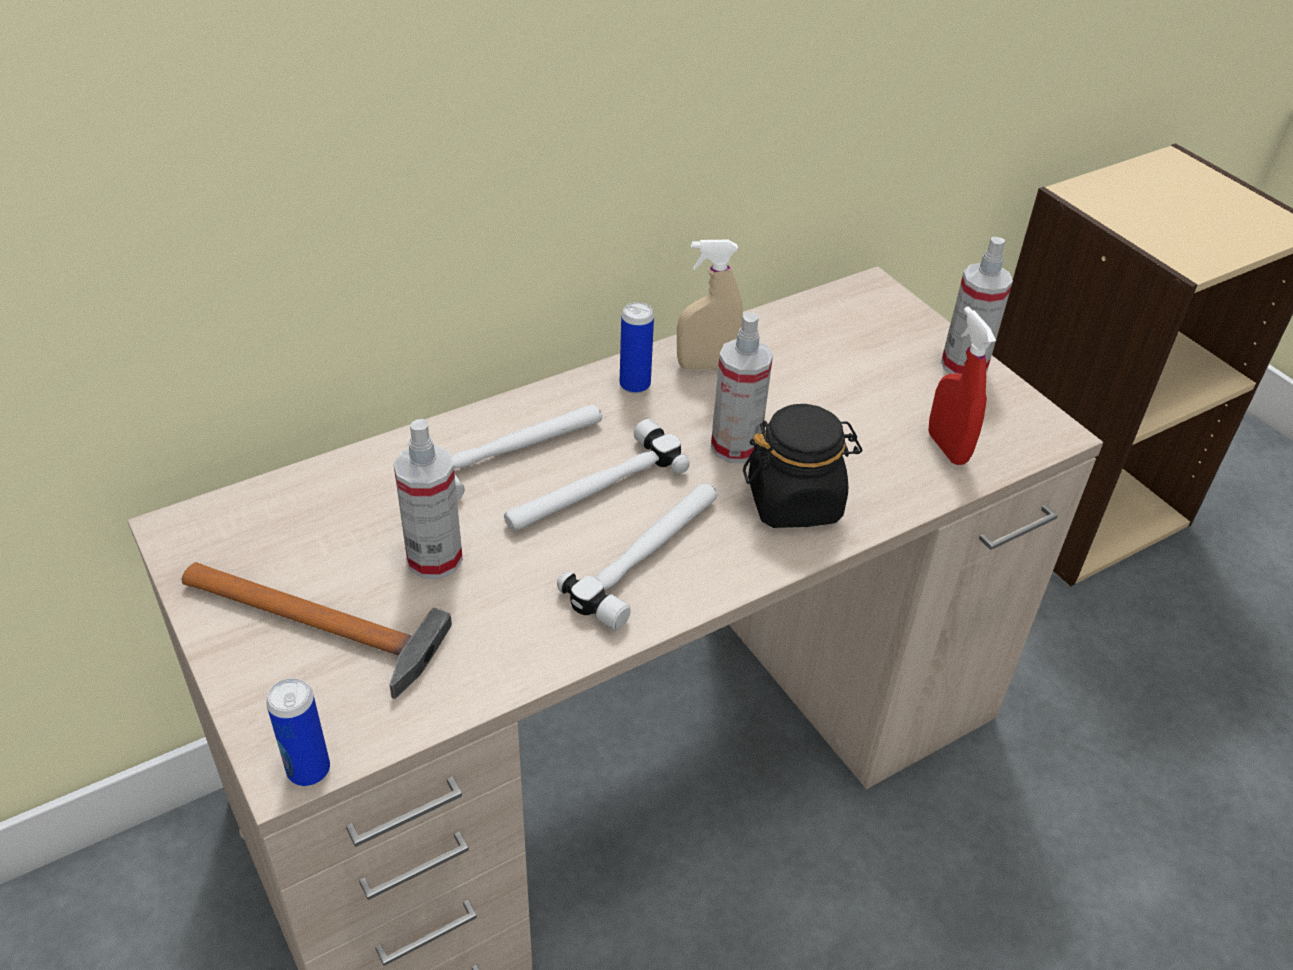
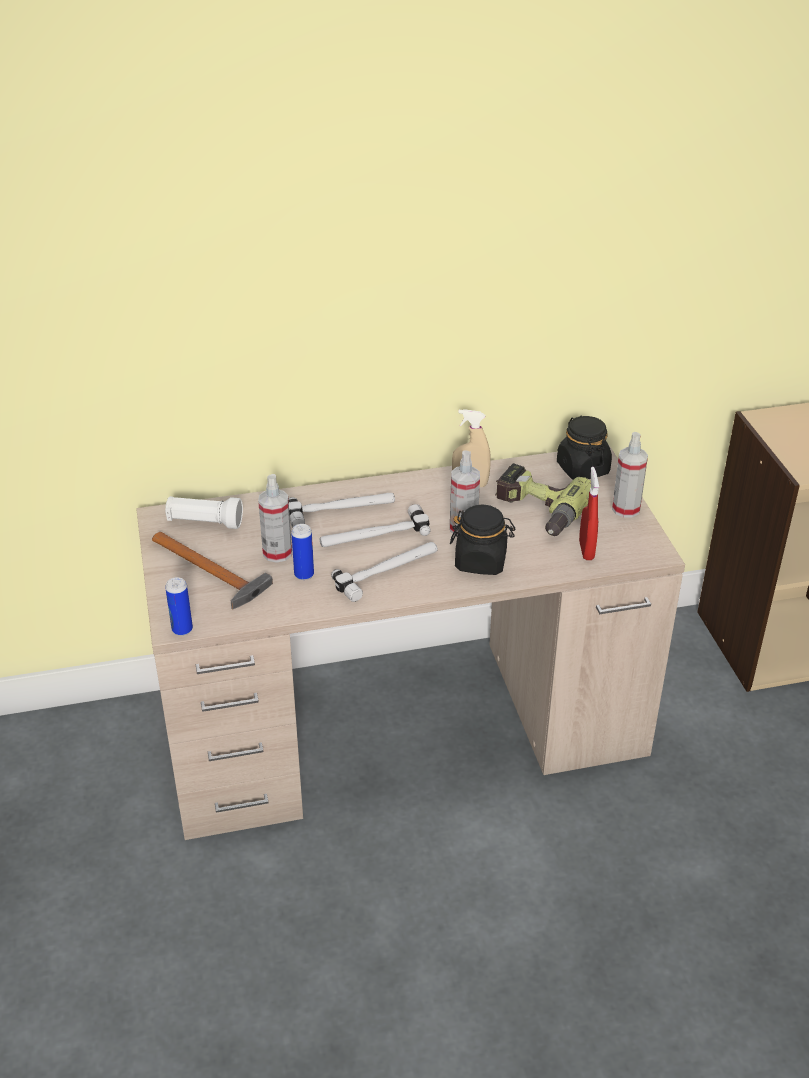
camera: 20 degrees right, 5 degrees down
(273, 524) = (204, 522): none -> white flashlight
(635, 385) = (423, 487): can -> can (304, 574)
(834, 394) = (537, 511): none -> power drill
(862, 310) = (582, 468): none -> black jar

